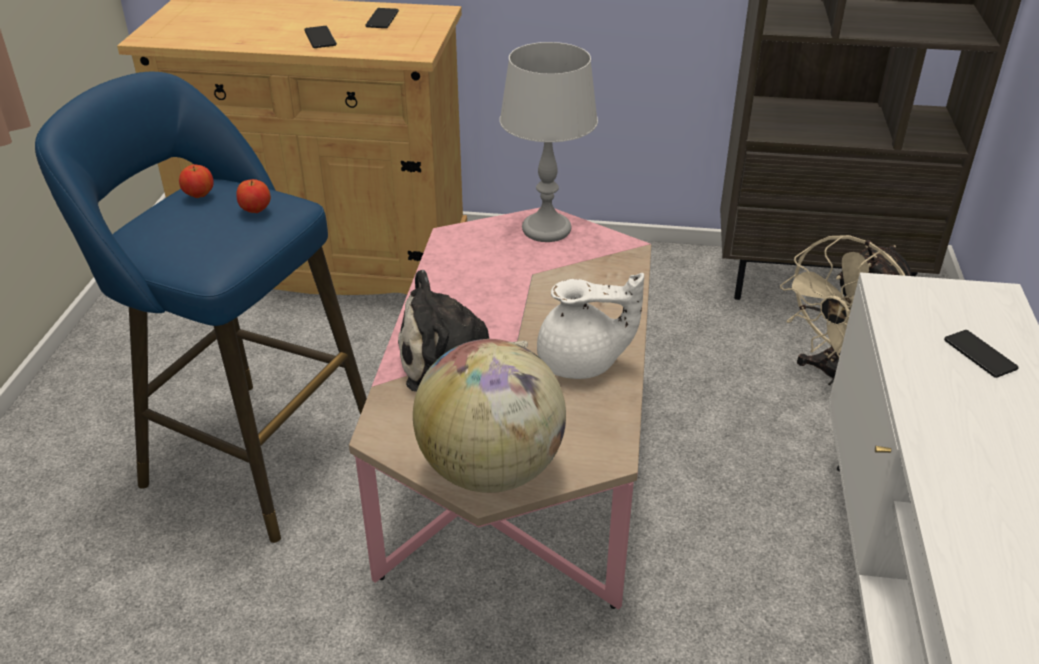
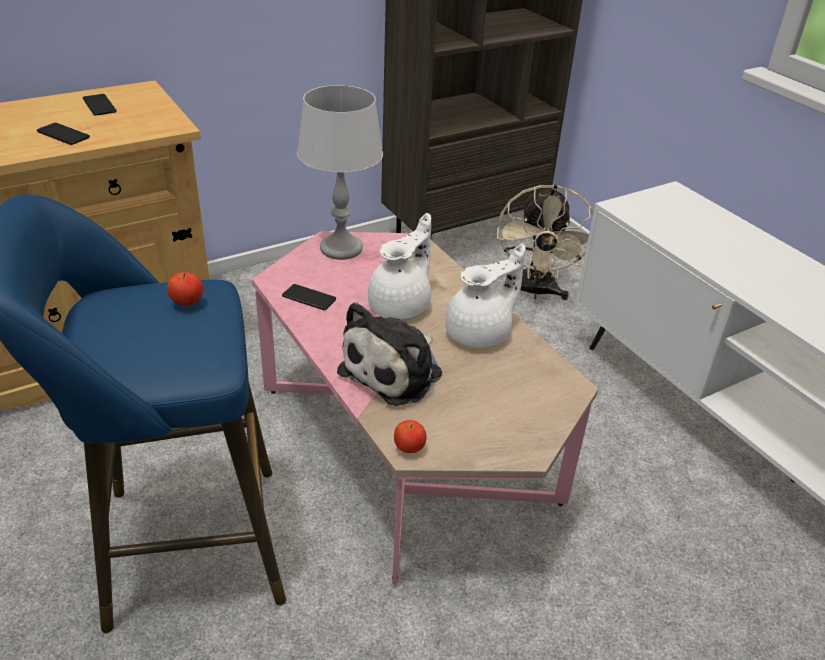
camera: 40 degrees left, 0 degrees up
(199, 195) = (112, 309): apple -> apple (409, 448)
(491, 469) = (514, 433): globe -> none
(537, 304) = (401, 305): none -> white teapot
(980, 354) = (708, 228): phone -> phone (309, 298)

